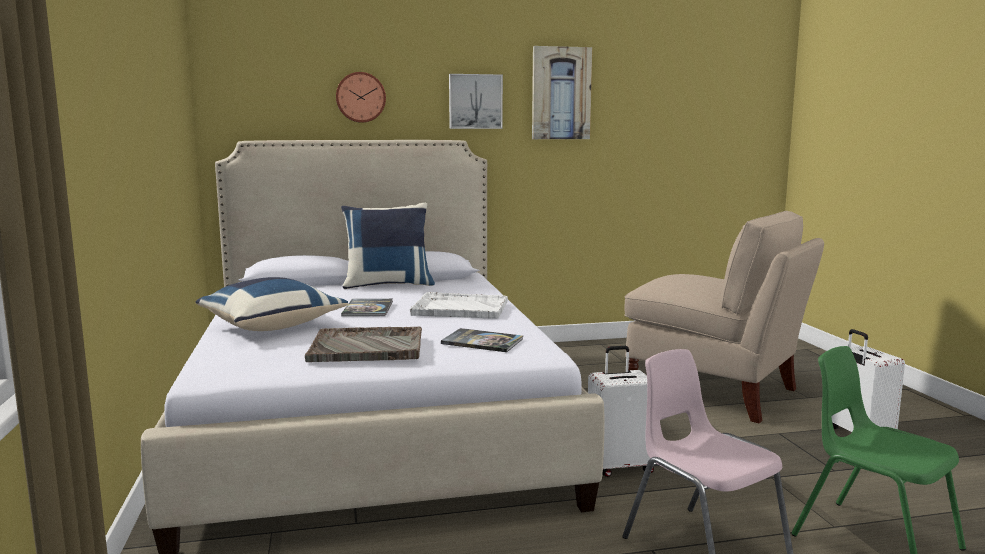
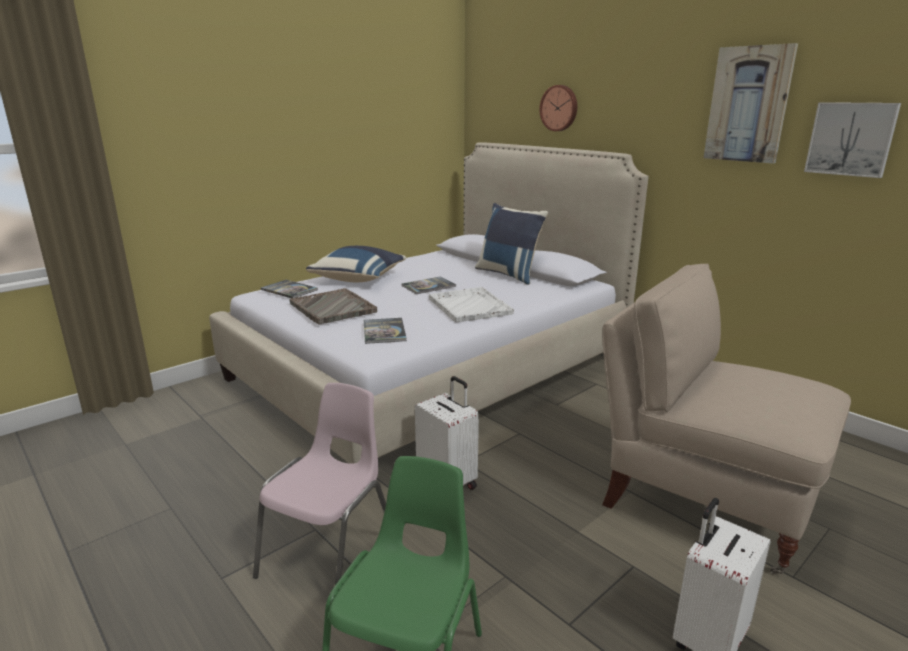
camera: 60 degrees right, 10 degrees up
(246, 355) = (289, 290): none -> book
(475, 101) = (652, 113): picture -> picture (851, 139)
(714, 391) = (703, 499): beige chair -> beige chair turned 120 degrees clockwise

